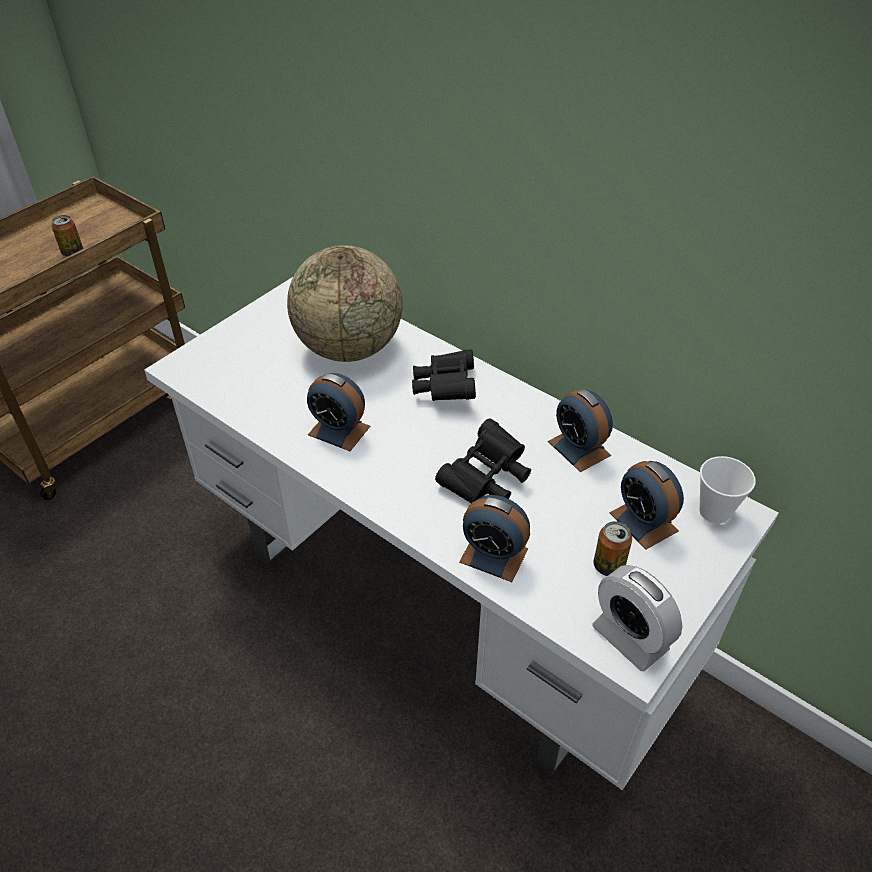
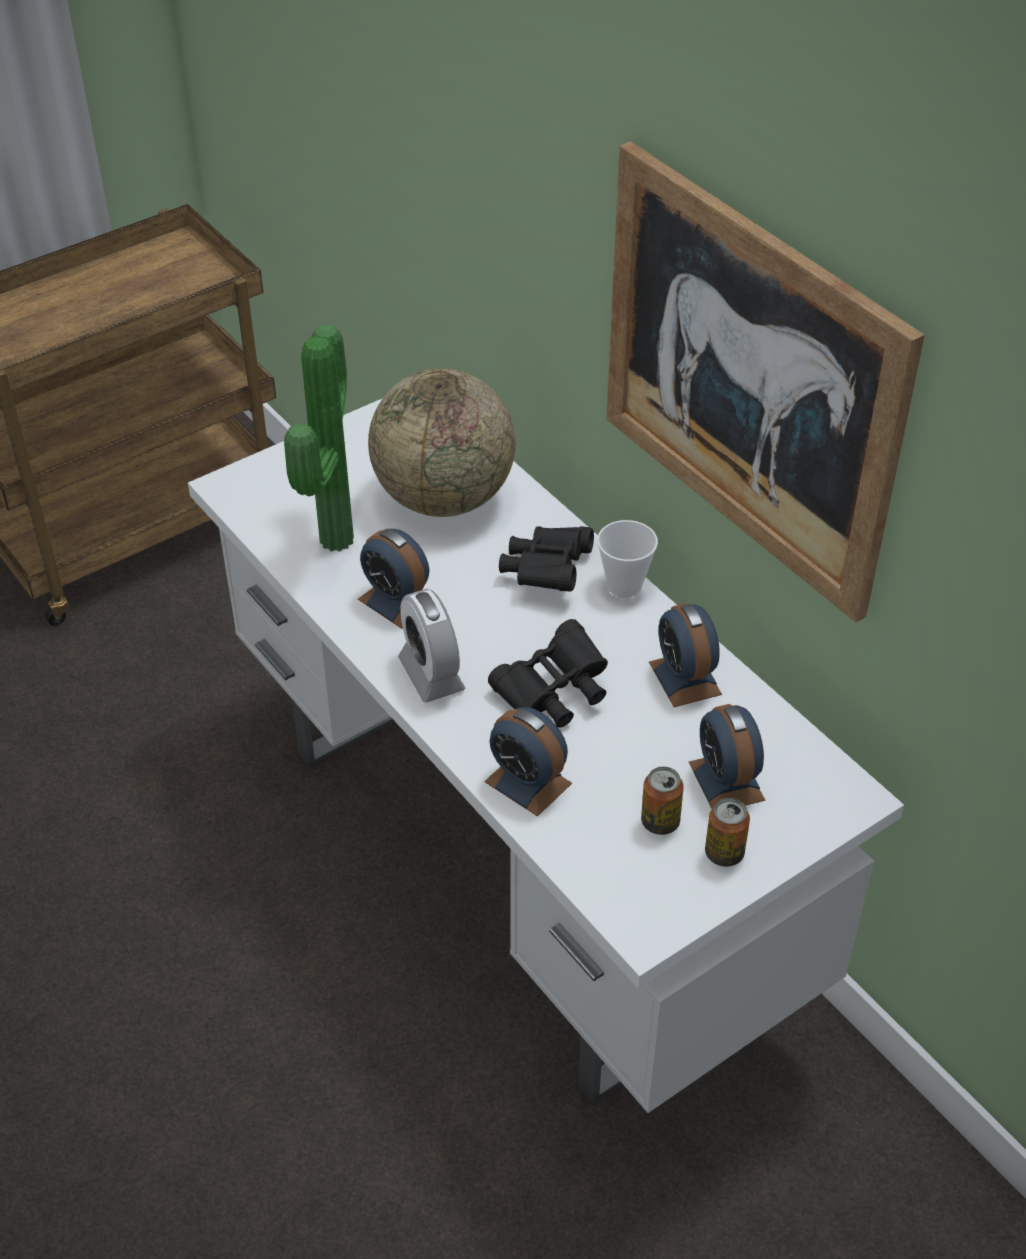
camera: 15 degrees right, 0 degrees up
(72, 252) = (139, 309): can -> can (724, 853)
(271, 393) = (329, 540): none -> potted plant
(622, 196) = (748, 380): none -> picture
(630, 638) = (649, 905): alarm clock -> alarm clock (431, 674)
(714, 512) = (821, 787): cup -> cup (624, 585)

